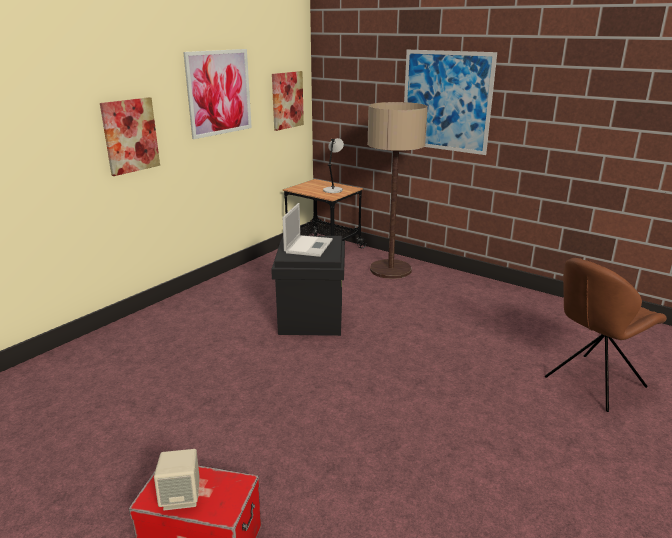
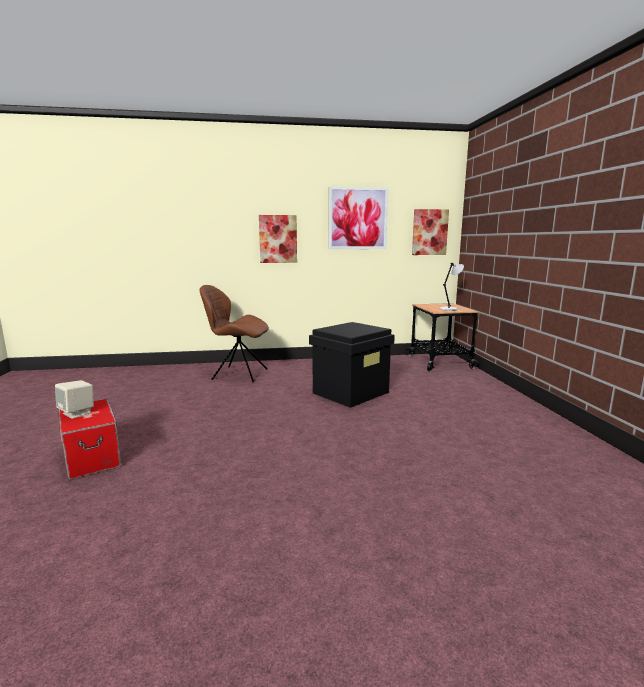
camera: 45 degrees right, 10 degrees down
(309, 246) = (352, 328): laptop -> none
(390, 270) = (471, 387): floor lamp -> none
(446, 101) = (544, 221): picture -> none
(592, 383) = (523, 536): brown chair -> brown chair (238, 374)

